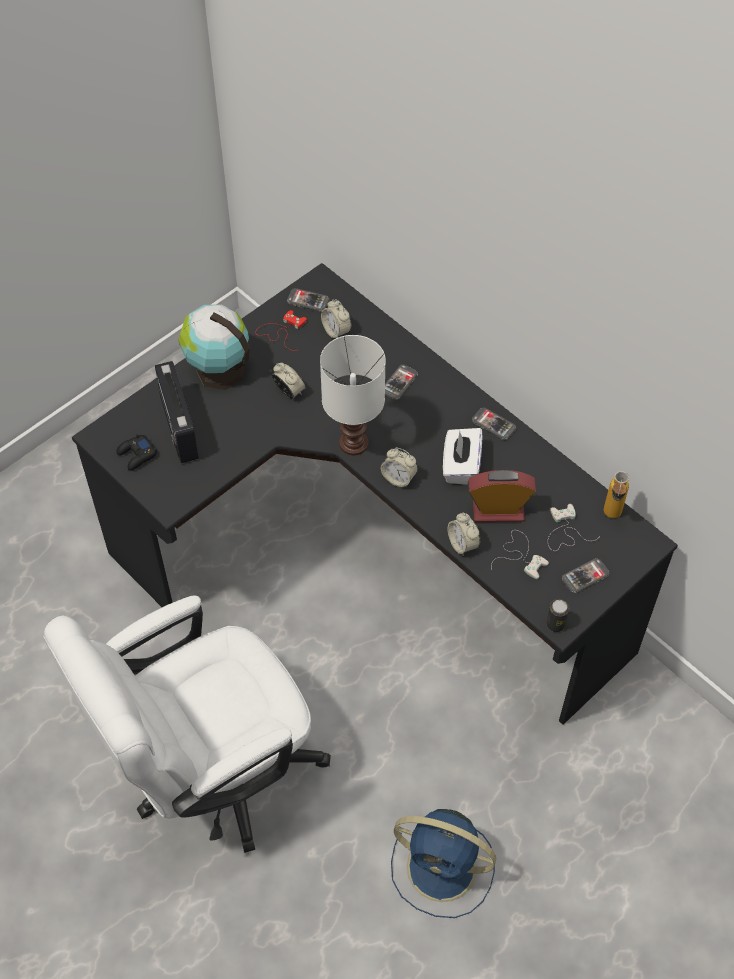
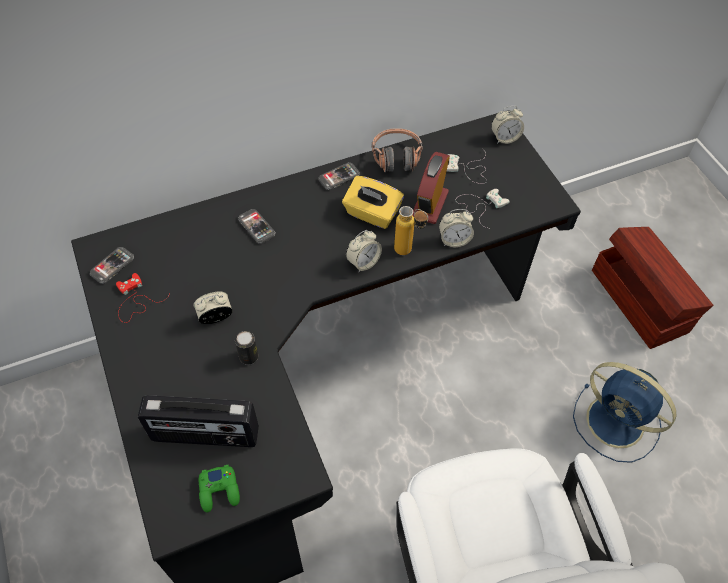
camera: 70 degrees left, 0 degrees up
(137, 455) = (219, 490): black game controller -> green game controller
(218, 370) = (149, 373): globe -> none
(336, 331) = (165, 255): alarm clock -> alarm clock (504, 138)
(354, 442) = (306, 283): white table lamp -> none
(444, 868) = (617, 423): blue fan -> blue fan turned 90 degrees clockwise
(461, 466) = (372, 214): white tissue box -> yellow tissue box
(547, 464) = (396, 157): none -> headphones
(555, 624) = (555, 206): can -> can (248, 357)
(585, 576) = (516, 172): phone -> none
(611, 517) = (466, 137): bottle -> bottle (409, 252)
(634, 864) = (640, 299): none -> brown storage box

